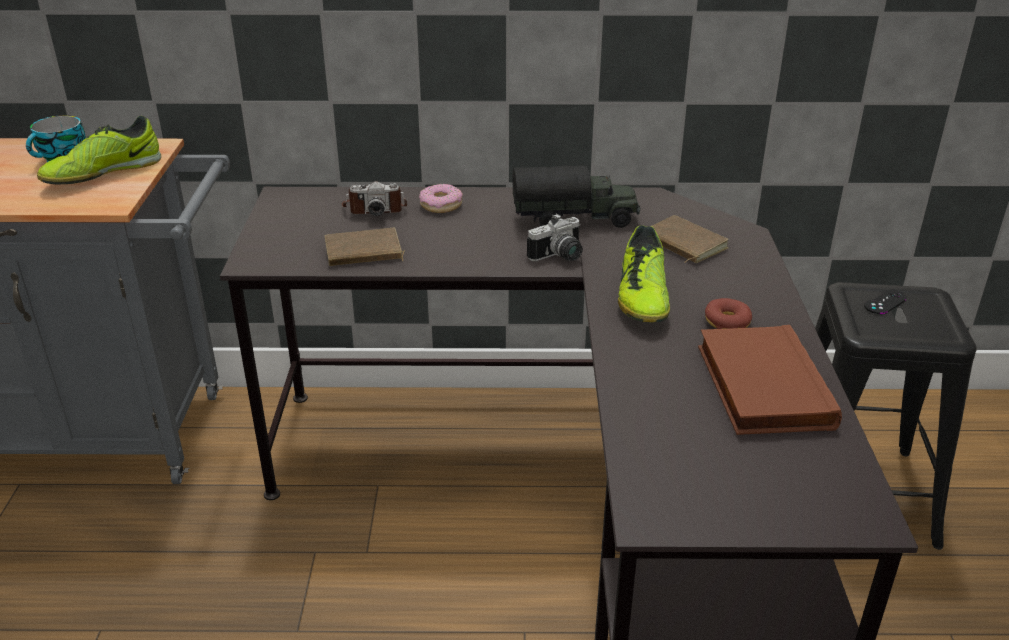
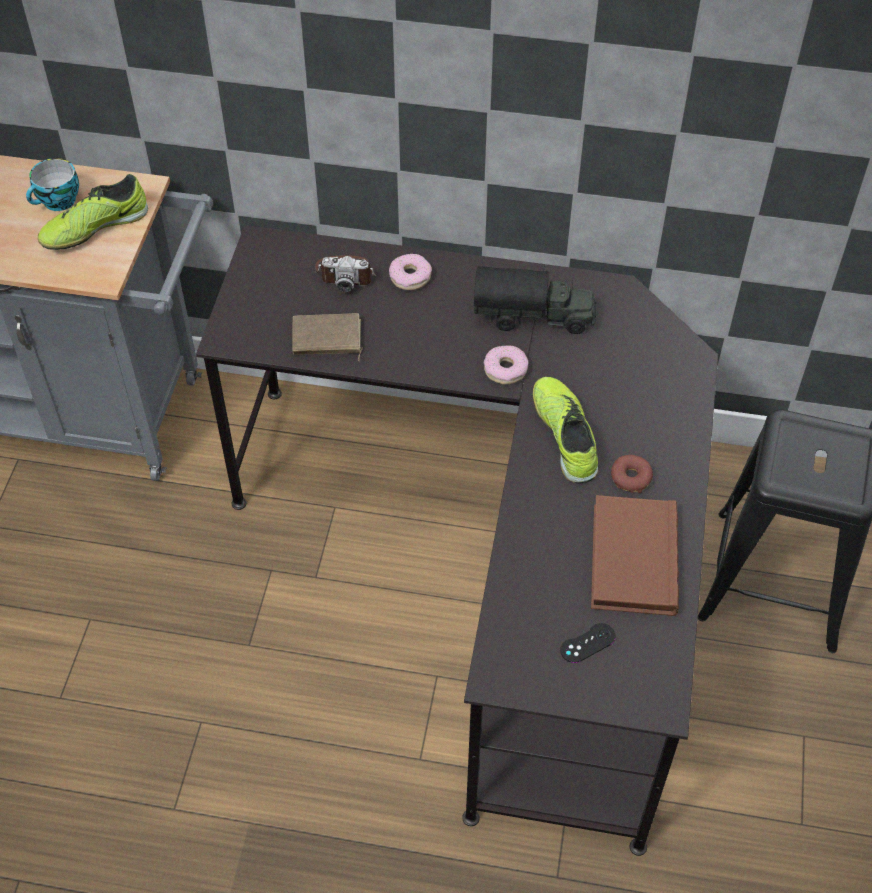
camera: 10 degrees right, 20 degrees up
(559, 257) = (505, 369): camera -> donut
(642, 297) = (565, 435): shoe -> shoe turned 150 degrees clockwise
(682, 244) = (626, 367): brown book -> none
(885, 302) = (813, 444): black game controller -> black game controller (587, 643)

